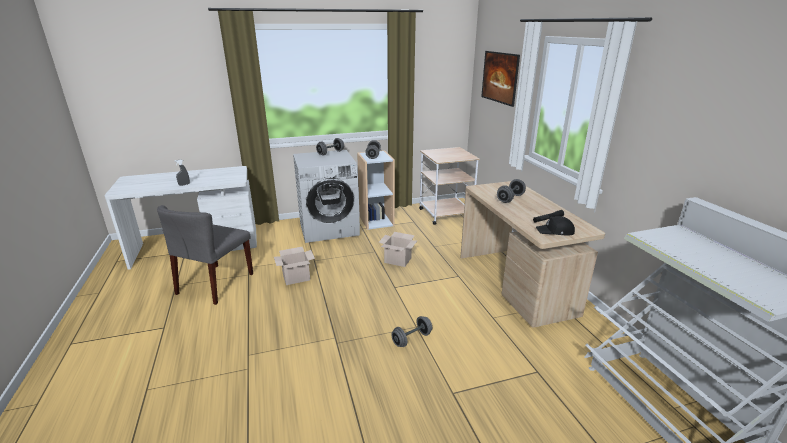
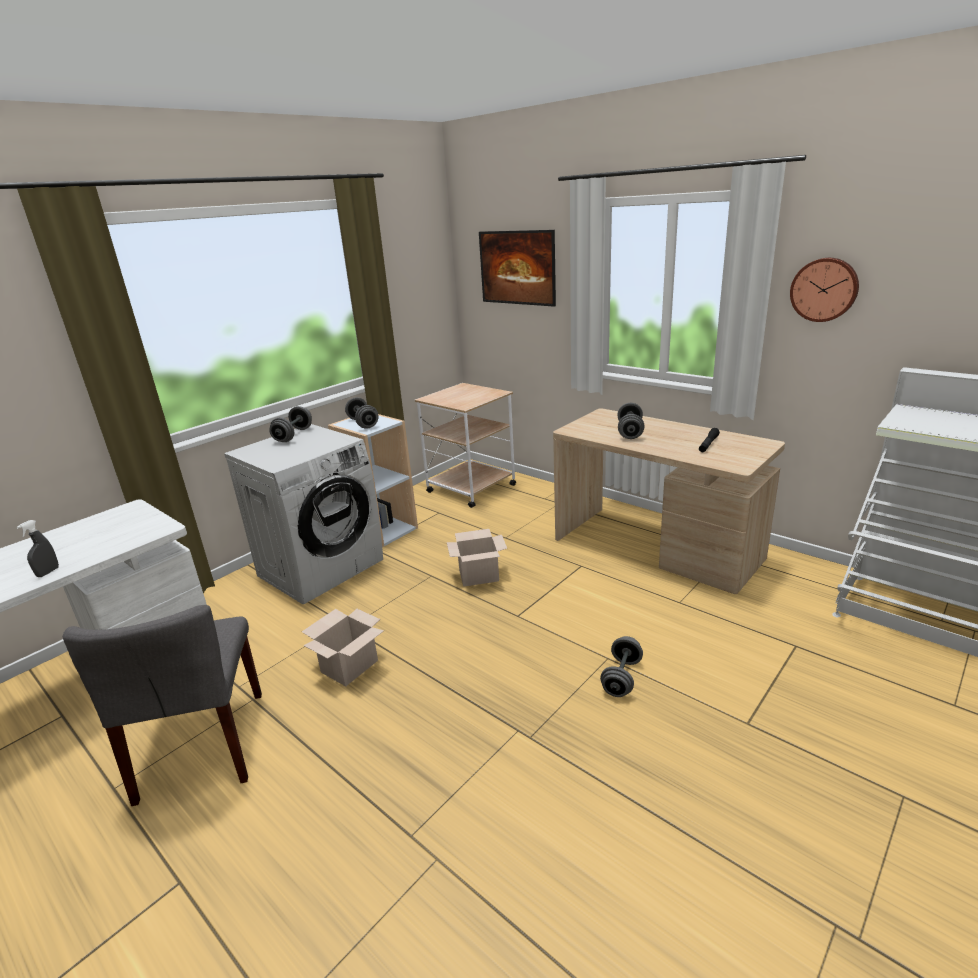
camera: 30 degrees left, 0 degrees up
(555, 231) = (738, 456): black cap -> none
(658, 124) = (824, 289): none -> wall clock

